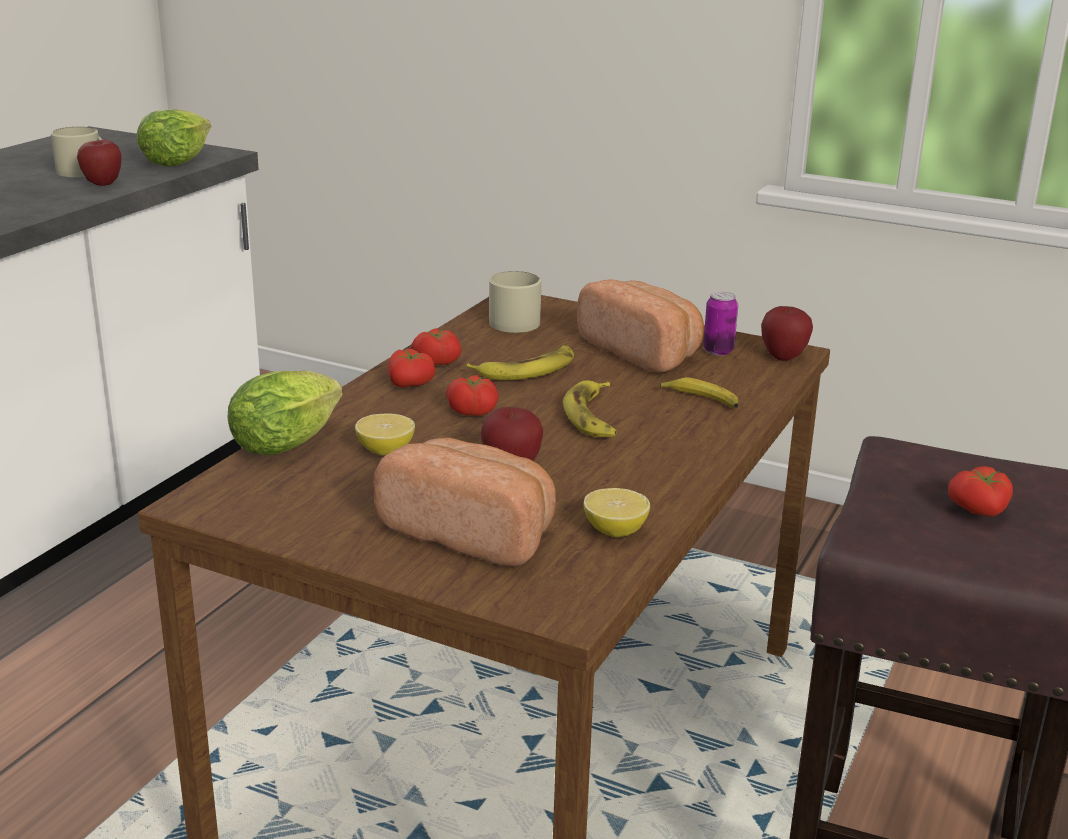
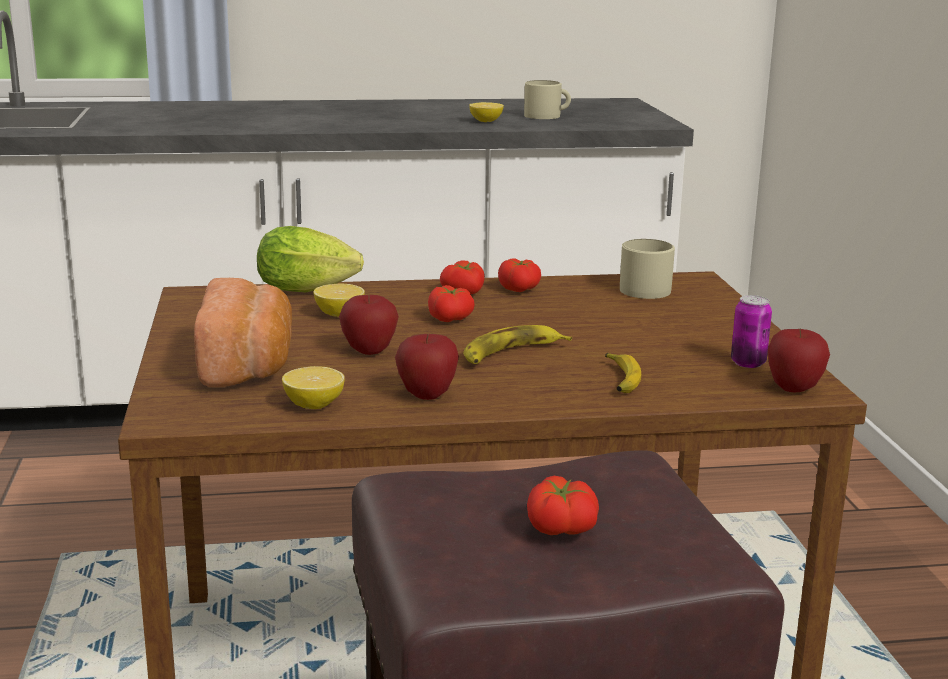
camera: 55 degrees right, 5 degrees down
(48, 193) = (486, 121): none -> lemon
(102, 184) = (531, 124): apple -> apple (427, 395)
(176, 161) = (619, 123): lettuce -> none
(527, 369) = (560, 315): banana -> none
(643, 352) = (682, 339): bread -> none

